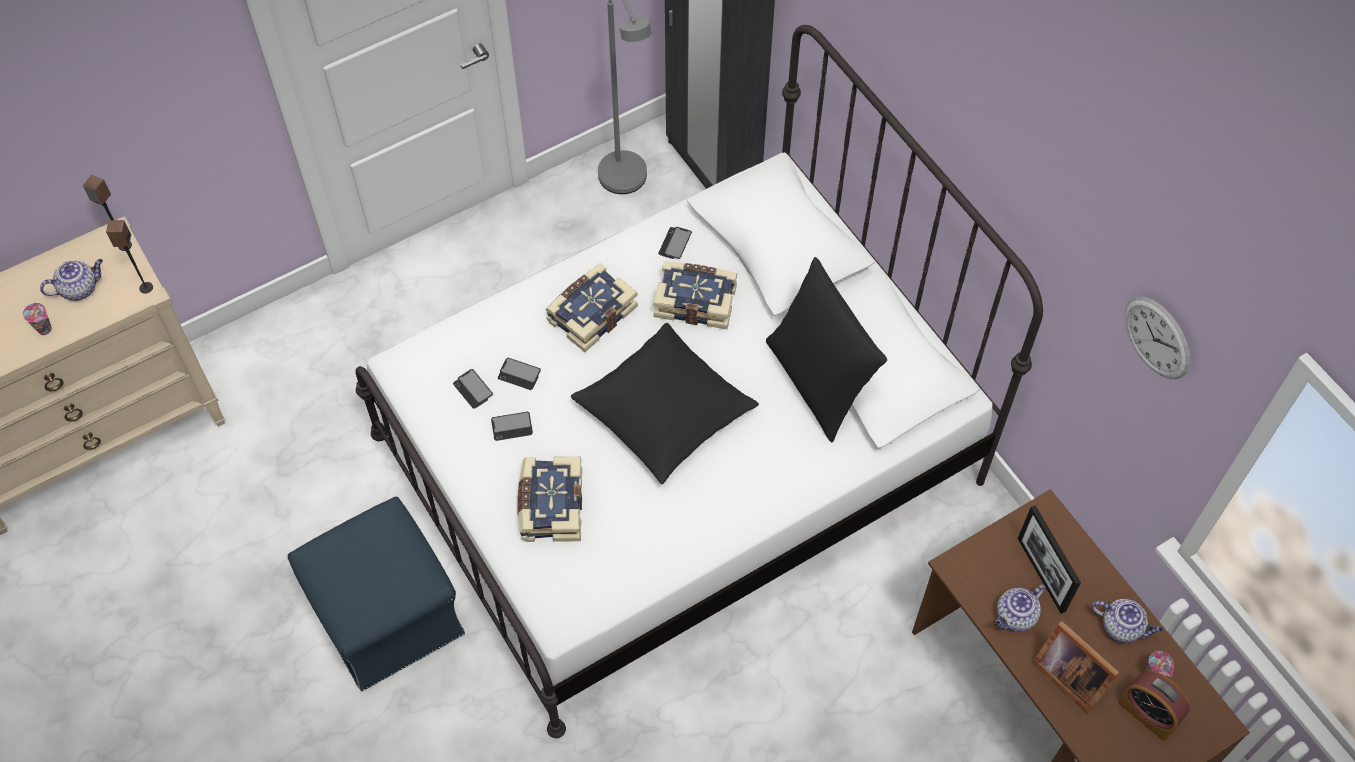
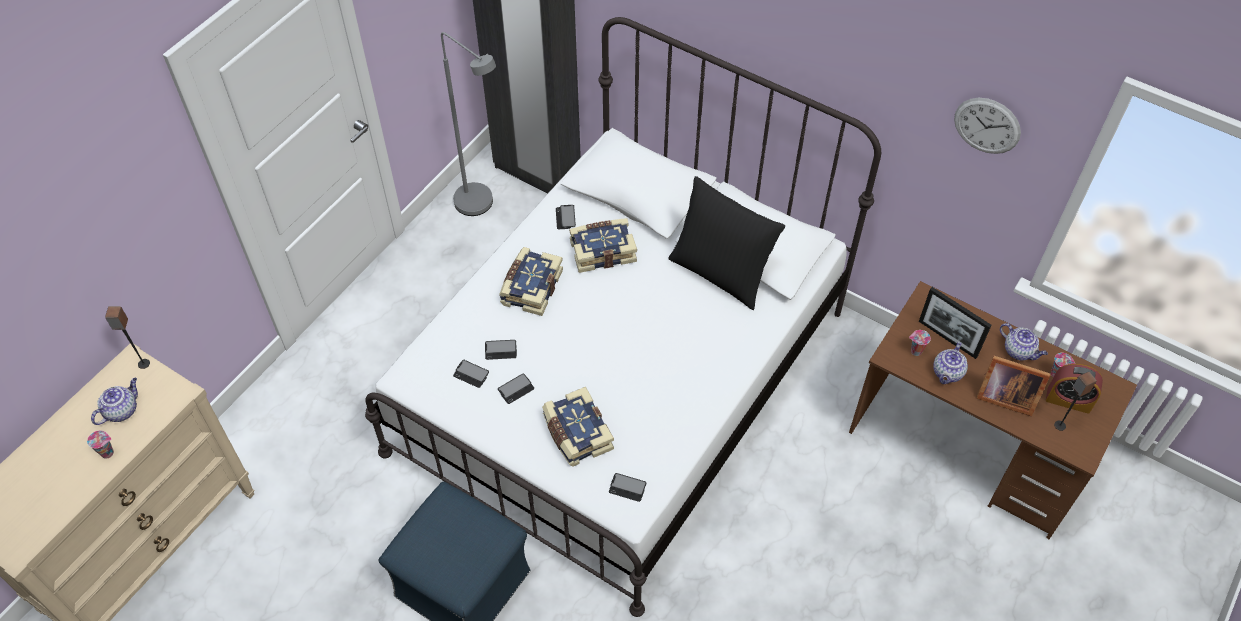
camera: 25 degrees left, 5 degrees down
(145, 287) = (179, 389): speaker -> speaker (1059, 425)
(572, 592) = (627, 488): none -> phone
(664, 411) = (623, 334): black pillow -> none
(991, 574) = (915, 351): none -> cup
(1122, 627) = (1019, 351): teapot -> teapot turned 45 degrees clockwise

